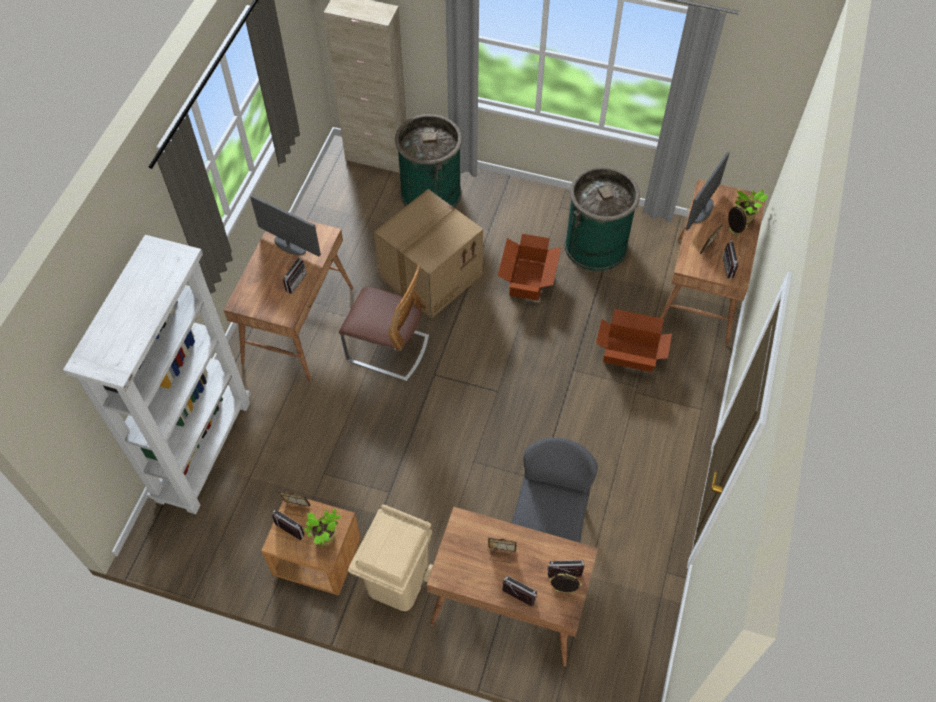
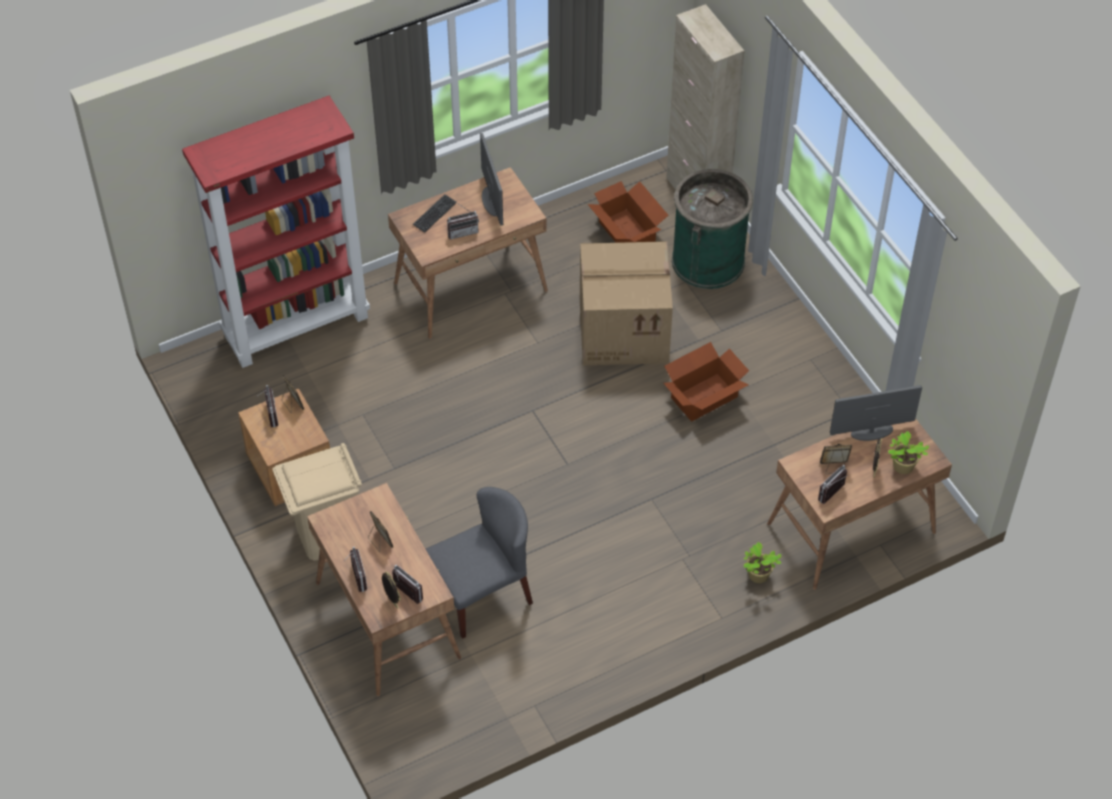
camera: 45 degrees right, 5 degrees down
(203, 449) = (297, 326): white bookcase -> red bookcase
(259, 284) = (434, 214): none -> keyboard
(326, 538) = (289, 441): potted plant -> potted plant (758, 576)
(388, 349) = (519, 361): chair -> none
(595, 246) = (801, 416): green trash can -> none
(629, 353) = (717, 525): cardboard box -> cardboard box (627, 232)

